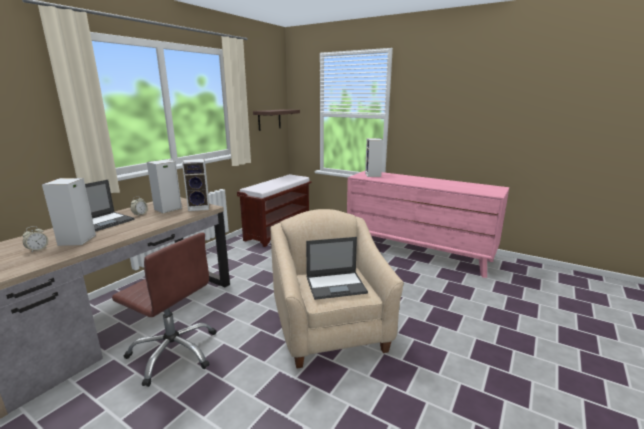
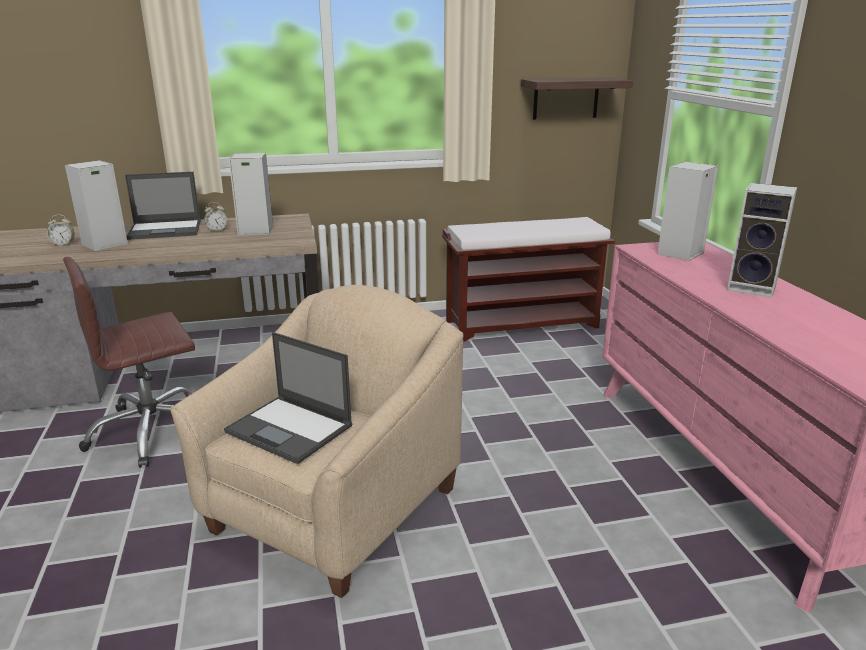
camera: 45 degrees right, 5 degrees up
(174, 352) = (152, 431): brown office chair -> brown office chair turned 75 degrees clockwise
(200, 207) = (290, 239): speaker -> speaker (754, 288)

